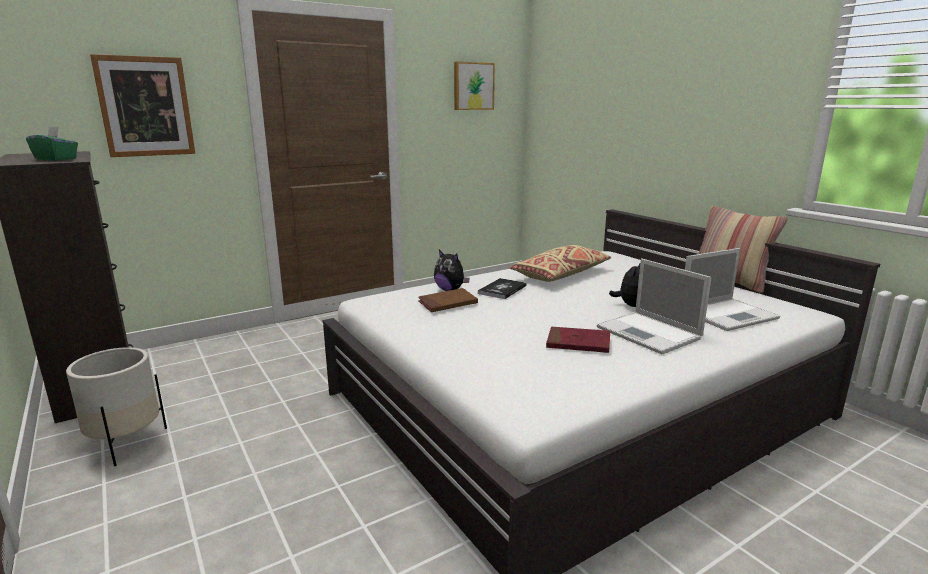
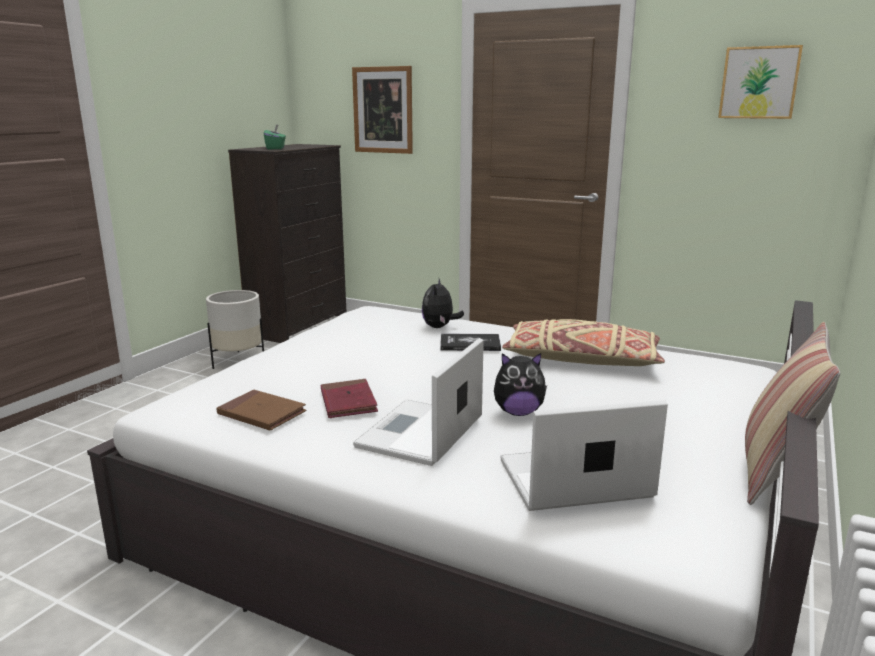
camera: 60 degrees right, 0 degrees up
(447, 303) = (393, 332): brown book -> brown book (261, 414)
(729, 314) = (571, 480): laptop -> laptop turned 135 degrees clockwise

